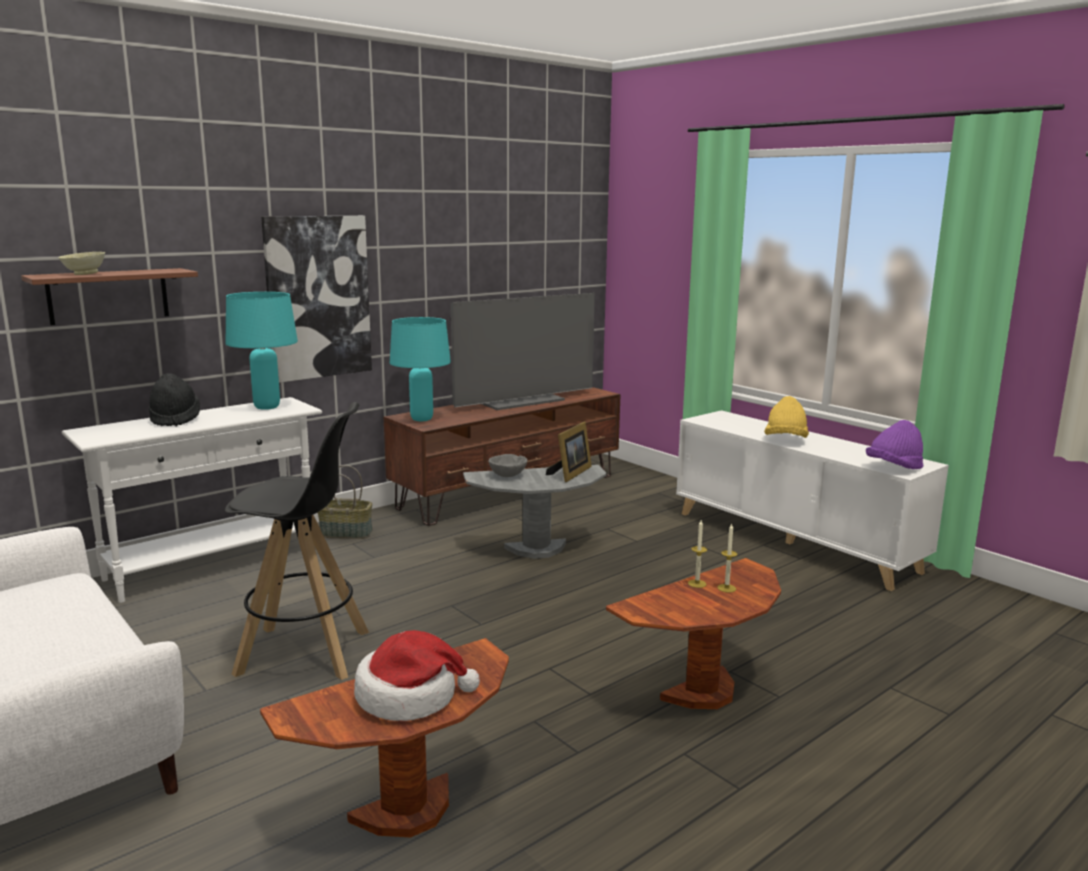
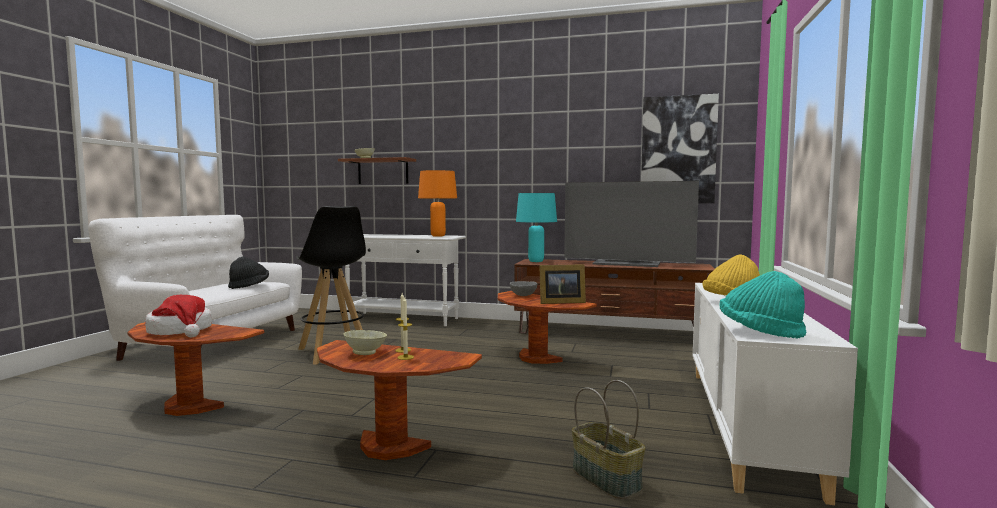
camera: 55 degrees right, 10 degrees down
(175, 419) = (394, 235): black hat -> black hat (249, 286)
(267, 407) = (438, 236): turquoise table lamp -> orange table lamp
(318, 297) = (489, 178): picture -> picture (678, 150)
(346, 533) = (478, 325): basket -> basket (607, 479)
(537, 549) = (537, 358): grey side table -> brown side table
(690, 601) = (366, 353): none -> beige bowl
(893, 468) = (760, 332): purple hat -> turquoise hat

